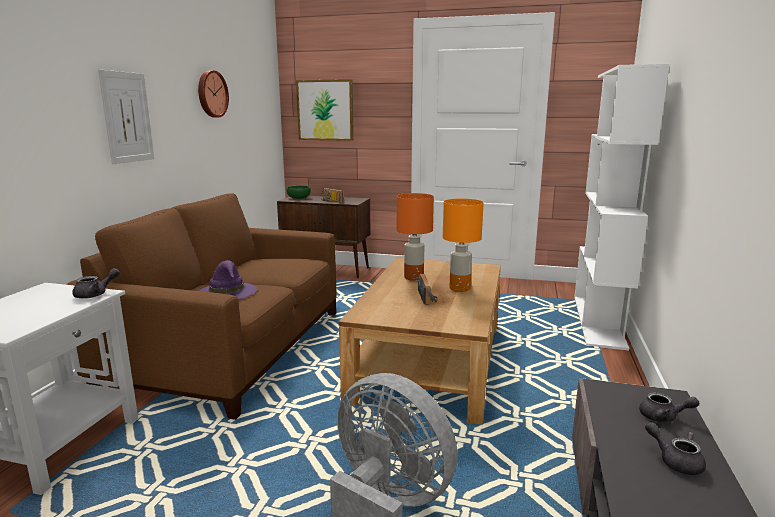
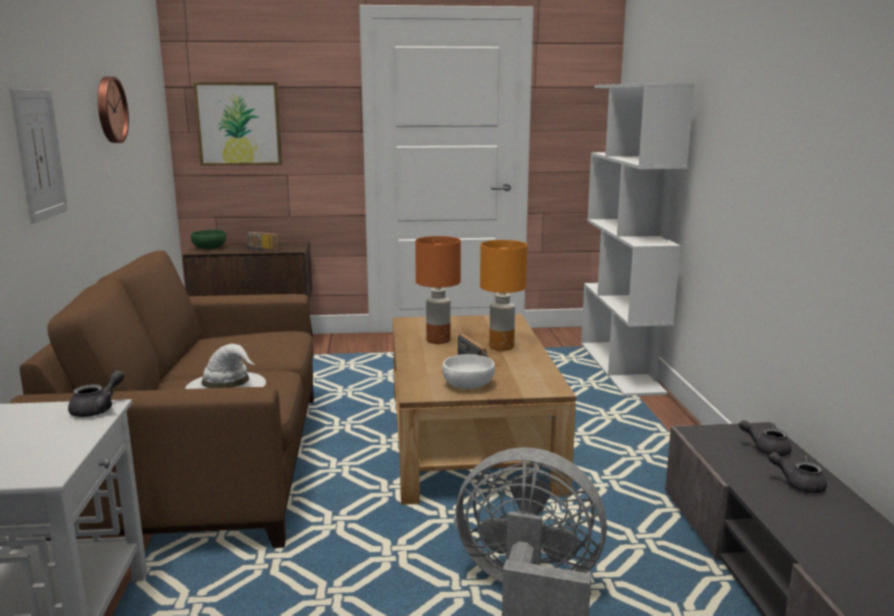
camera: 20 degrees left, 0 degrees up
(227, 292) = (227, 386): purple hat -> white hat
(405, 315) = (469, 385): none -> white bowl
(663, 417) = (766, 449): grey teapot -> grey teapot turned 150 degrees counterclockwise

